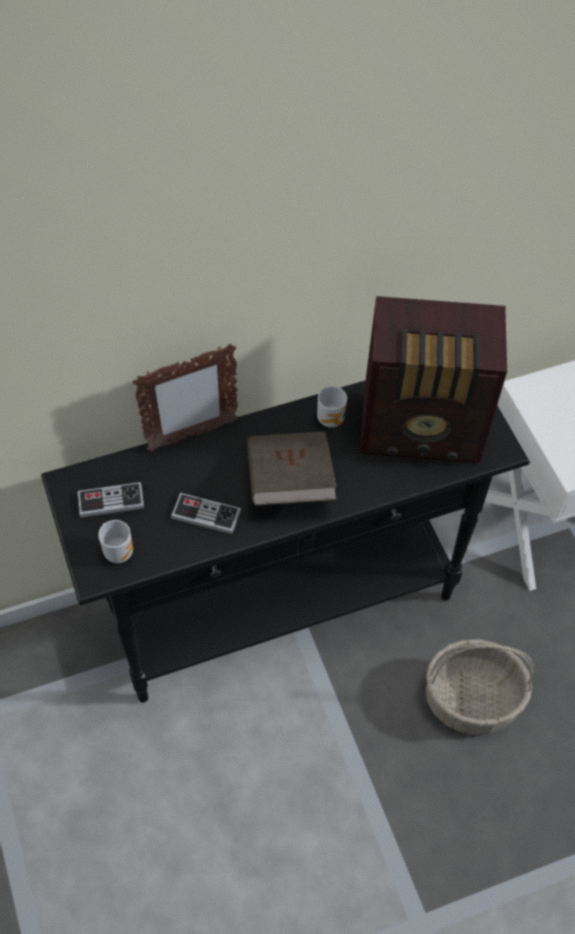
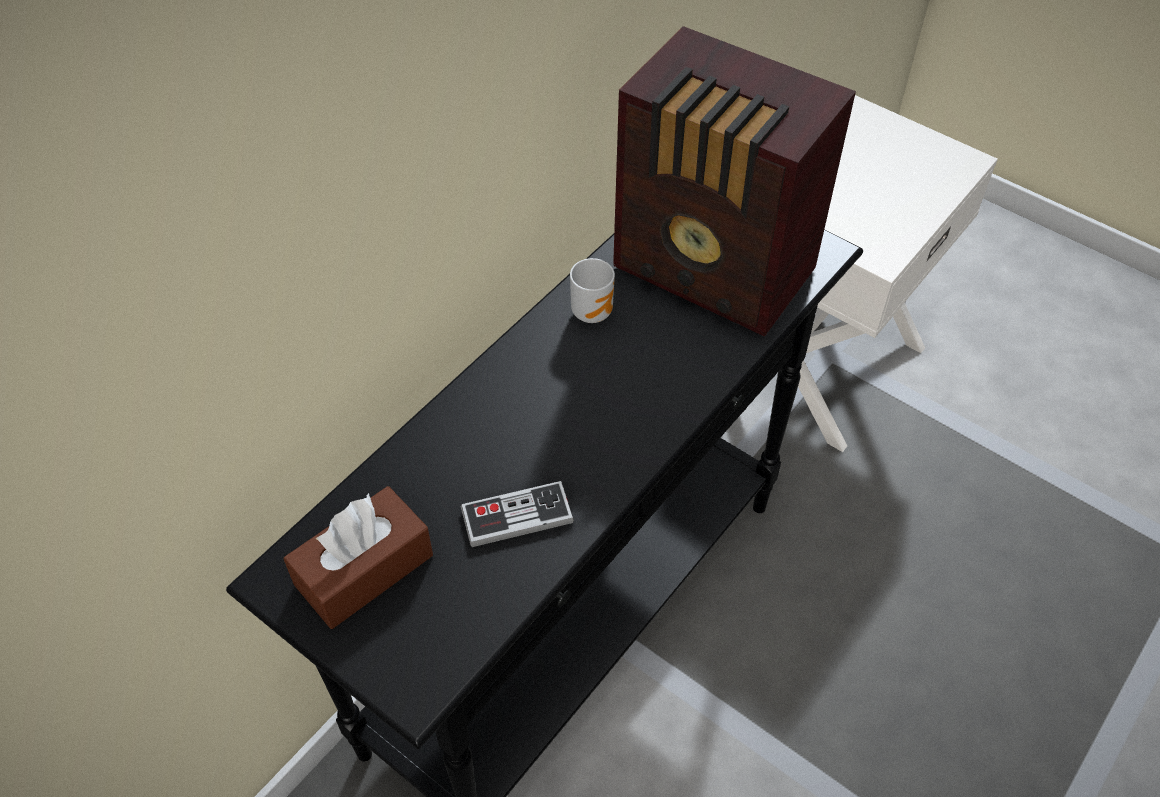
camera: 30 degrees left, 5 degrees down
(111, 501) = (364, 570): game controller -> brown tissue box
(119, 551) = (426, 634): mug -> none
(191, 436) = (419, 423): picture frame -> none
(289, 482) = (598, 415): brown book -> none
(423, 431) = (715, 273): radio -> radio turned 60 degrees clockwise
(470, 700) = (870, 611): basket -> none

